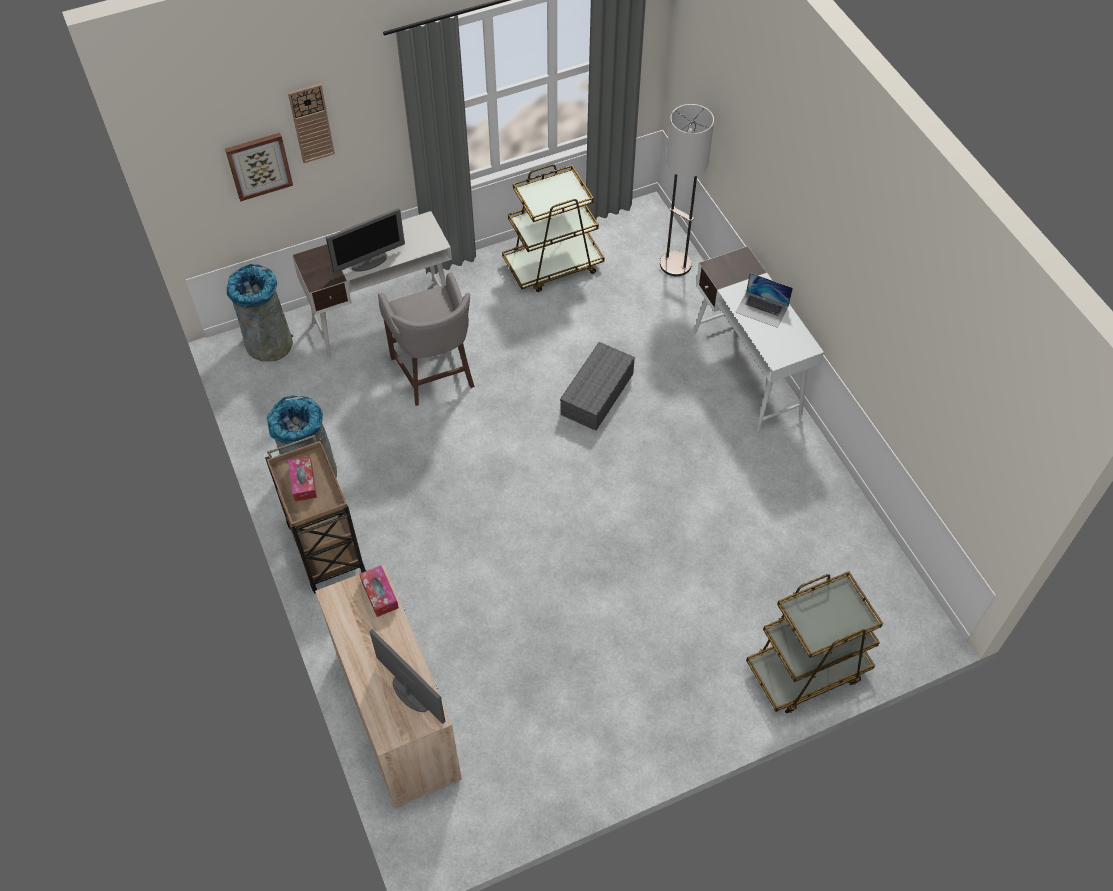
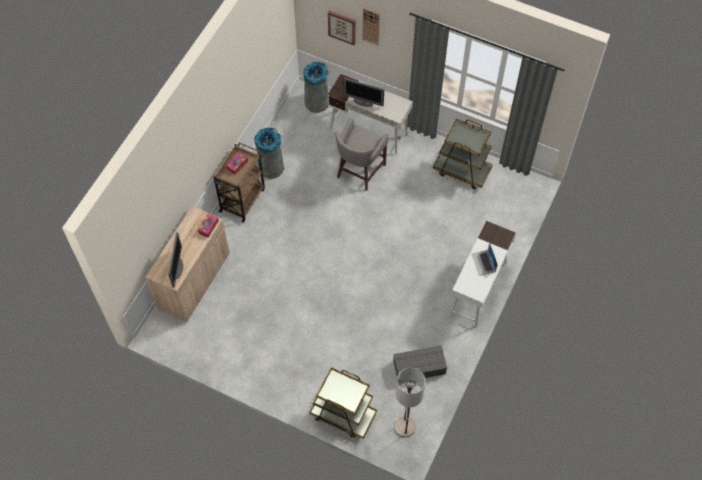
camera: 50 degrees right, 5 degrees up
(597, 395) = (407, 239): grey storage box -> grey storage box (418, 368)
(675, 264) = (513, 217): floor lamp -> floor lamp (405, 427)

